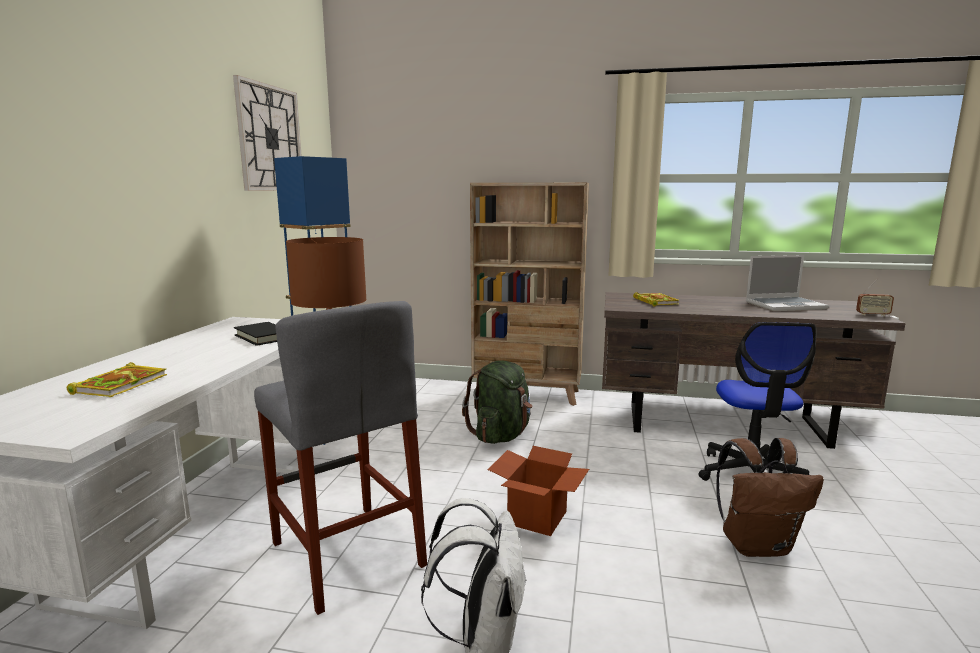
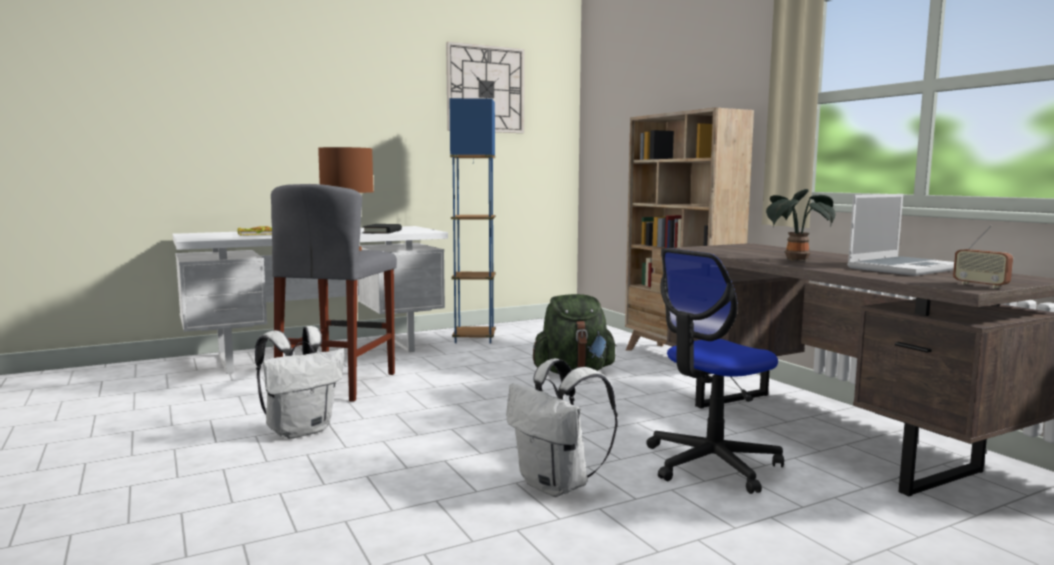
camera: 50 degrees right, 5 degrees down
(537, 517) = (462, 411): cardboard box -> none
(654, 301) = (752, 250): book -> none
(719, 308) = (795, 259): none -> potted plant
(757, 545) = (557, 486): brown backpack -> white backpack
(785, 305) = (903, 268): laptop -> laptop turned 75 degrees counterclockwise

